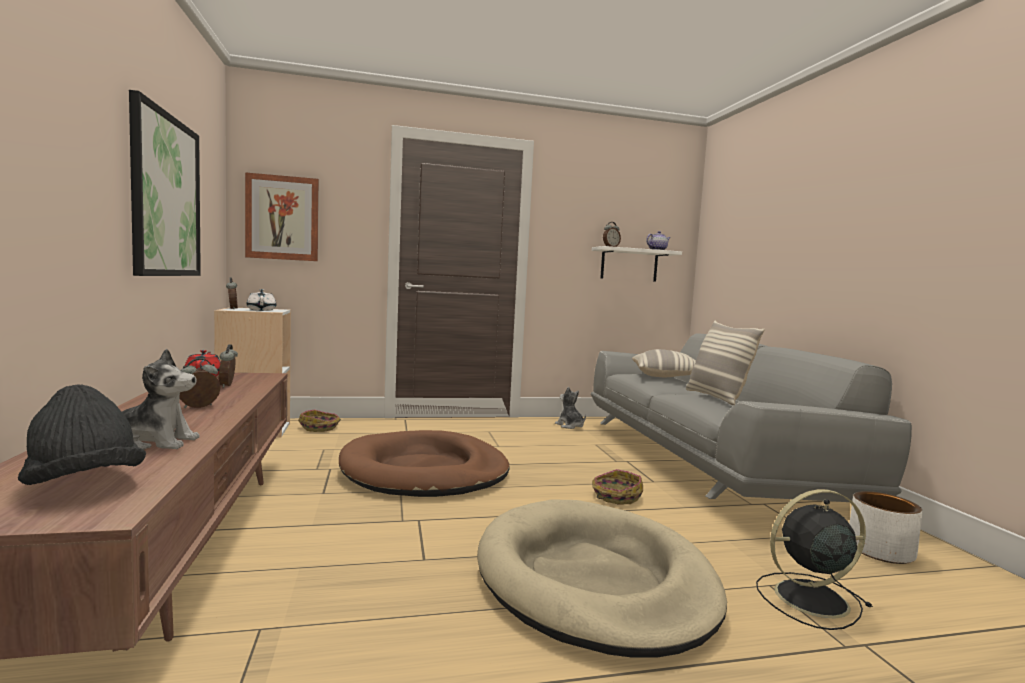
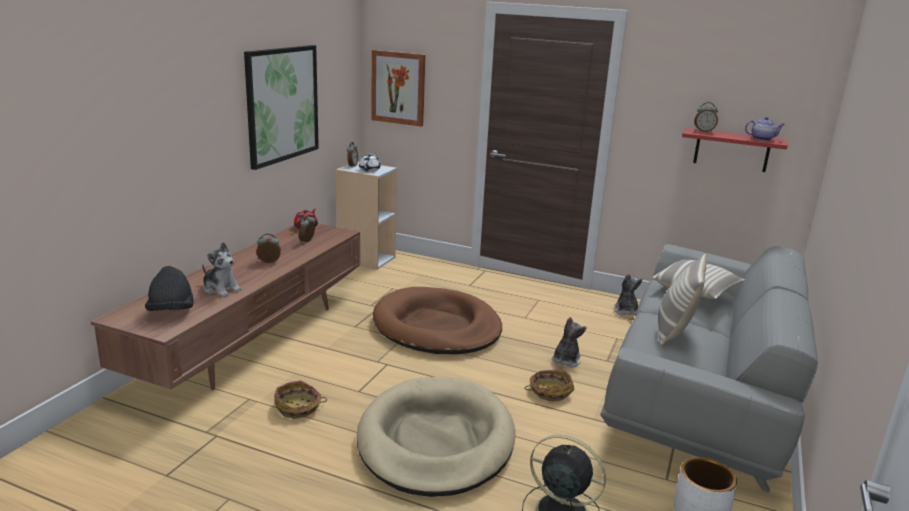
camera: 35 degrees right, 15 degrees up
(320, 427) = (412, 266): basket -> basket (298, 408)
(586, 469) = (566, 360): none -> plush toy
(629, 265) = (731, 150): white shelf -> red shelf

